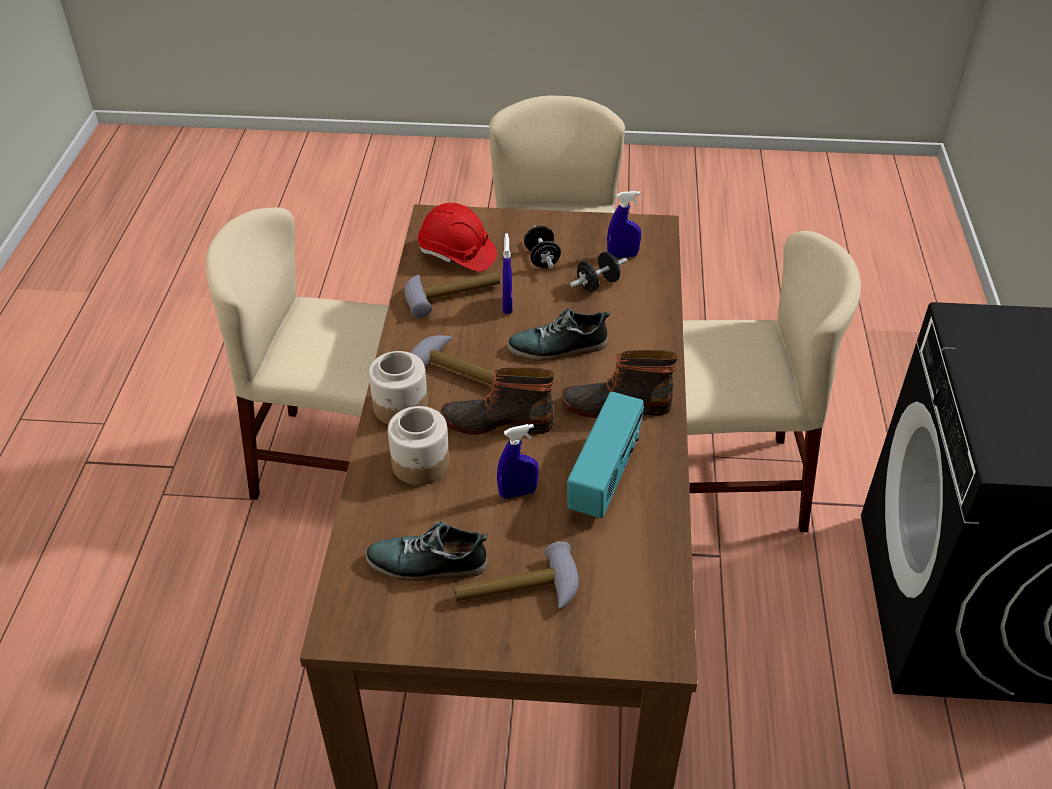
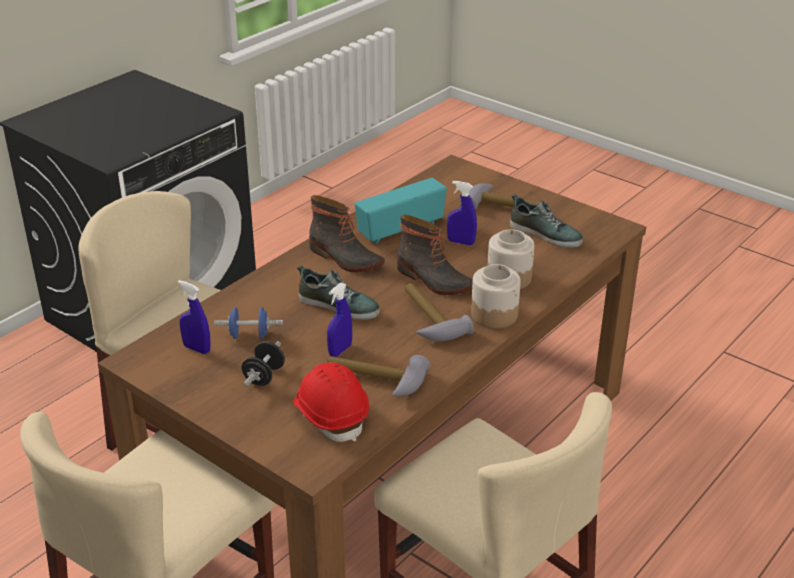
camera: 145 degrees left, 10 degrees down
(597, 284) = (249, 335): black dumbbell -> blue dumbbell

